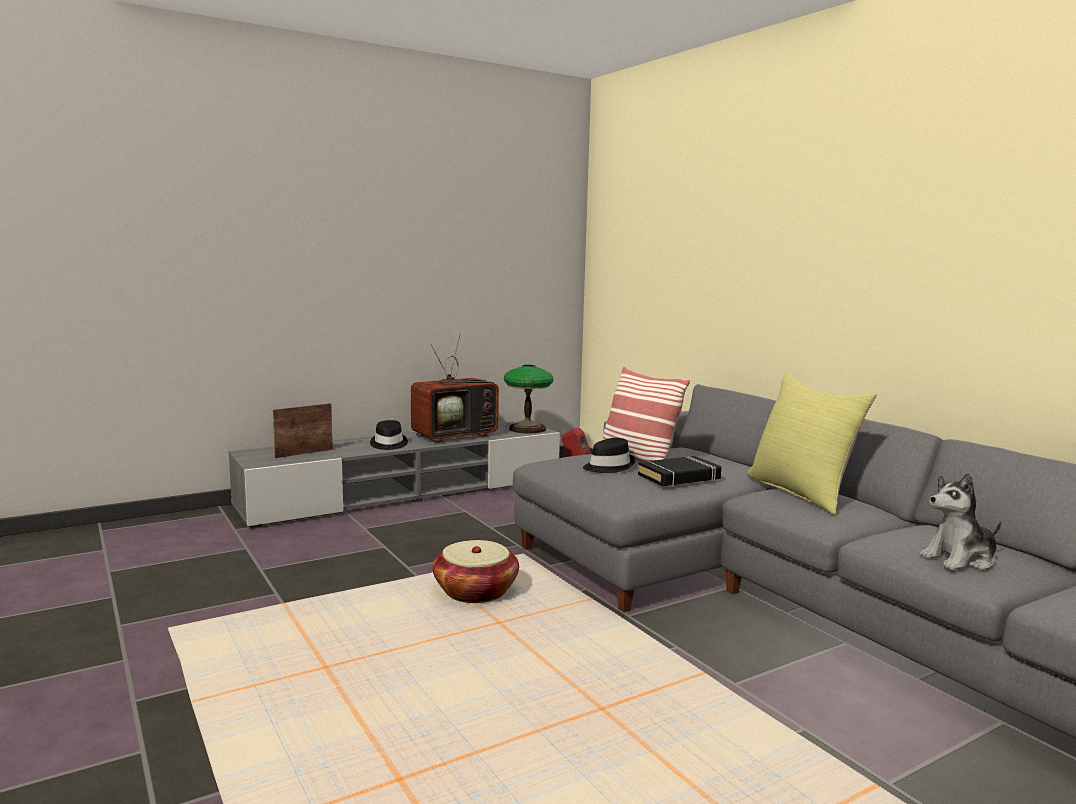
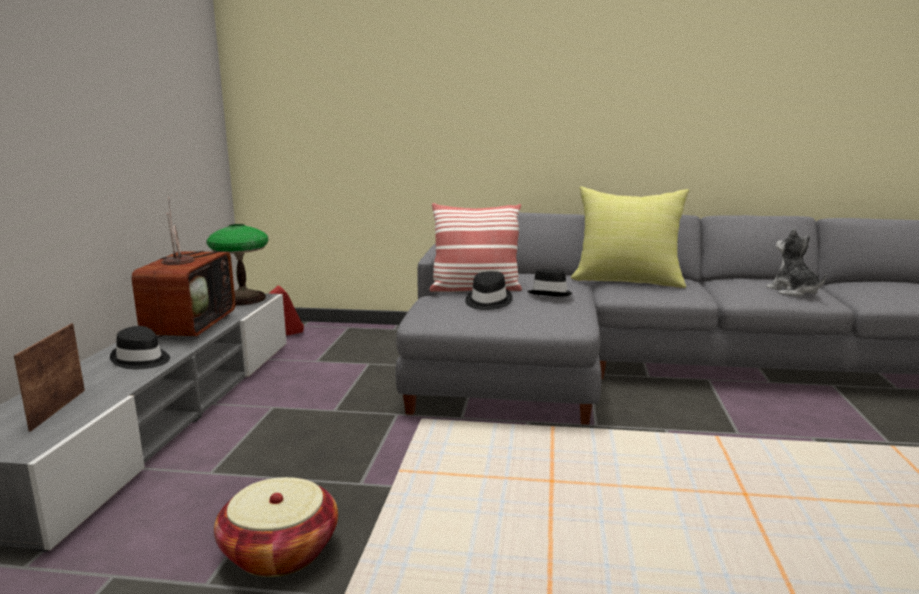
camera: 50 degrees left, 5 degrees up
(475, 591) = (469, 469): basket -> basket (280, 551)
(679, 477) = (550, 293): black book -> black hat
(960, 559) = (793, 291): plush toy -> plush toy turned 135 degrees clockwise

